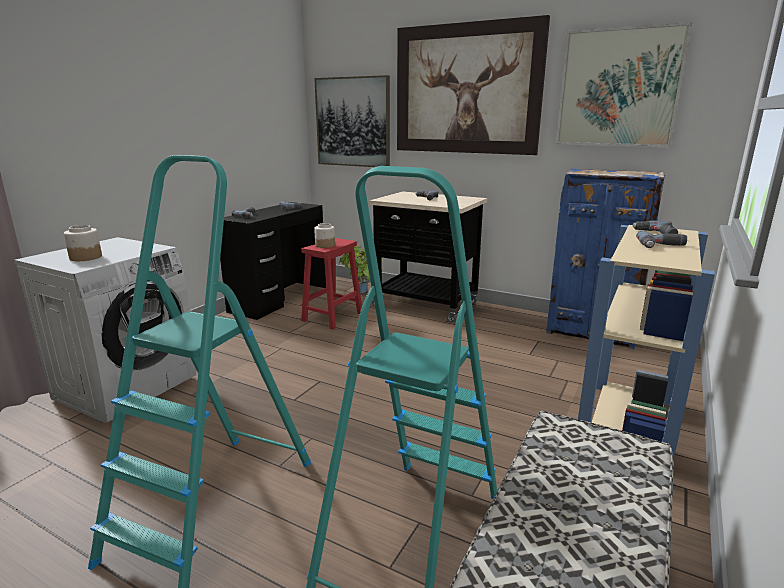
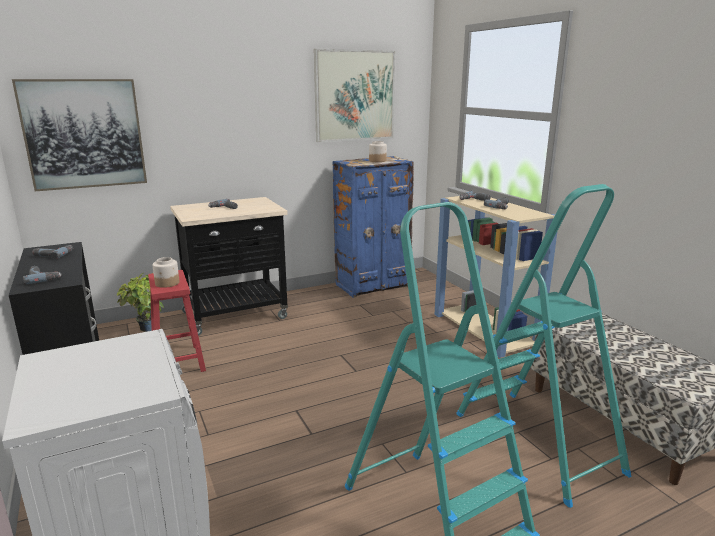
camera: 55 degrees left, 0 degrees up
(85, 257) = (106, 384): jar -> jar (377, 161)
(466, 89) = (228, 96): picture -> none

